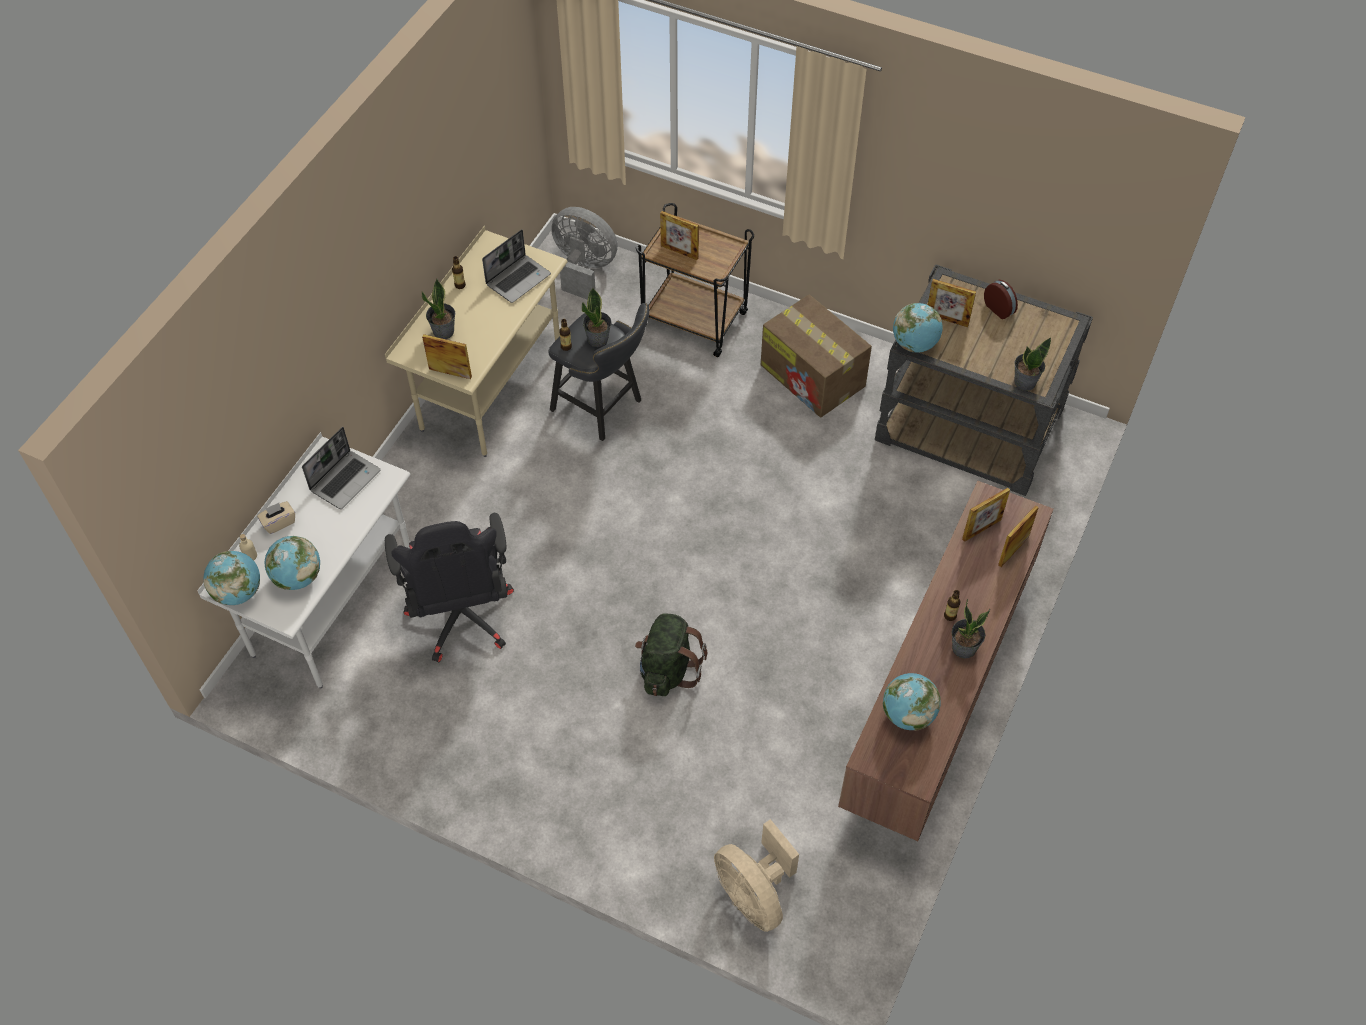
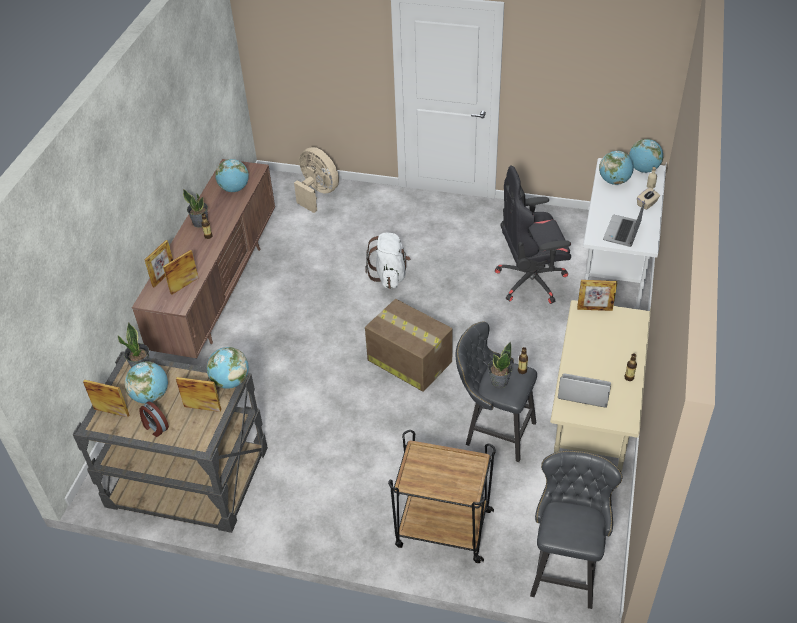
camera: 170 degrees right, 10 degrees down
(444, 331) = (618, 338): potted plant -> none
(461, 614) = (531, 281): black office chair -> black office chair turned 75 degrees counterclockwise
(518, 279) = (583, 392): laptop -> laptop turned 75 degrees clockwise
(584, 269) = (566, 565): grey fan -> grey stool
(668, 670) = (390, 276): green backpack -> white backpack
(679, 252) = (456, 467): picture frame -> picture frame (111, 412)
(813, 376) = (324, 494): cardboard box -> cardboard box (408, 360)
(1008, 345) = (151, 396): none -> globe

